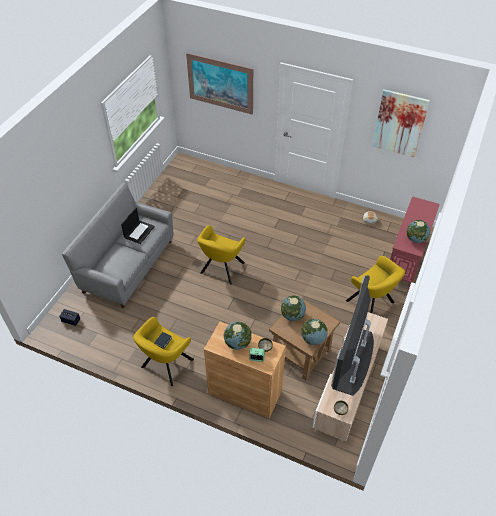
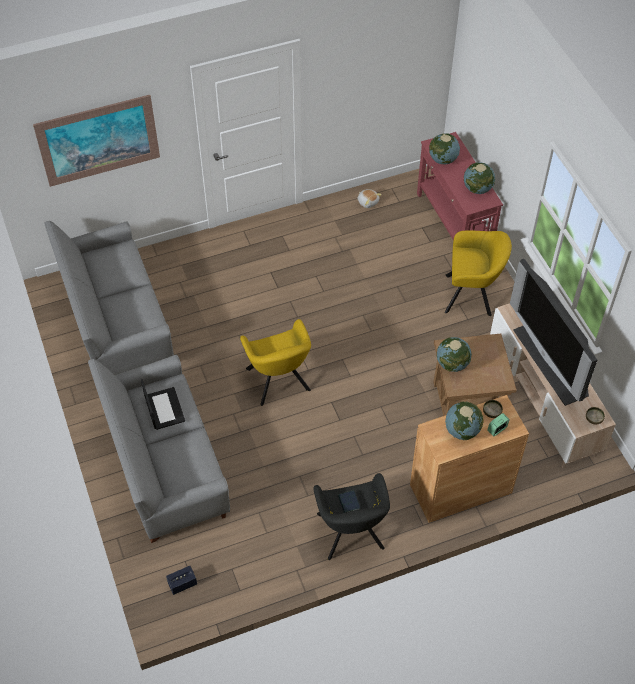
camera: 45 degrees left, 5 degrees up
(165, 365) = (351, 535): yellow armchair -> black armchair
(184, 192) = (117, 324): none -> grey sofa
(313, 339) = (498, 372): globe -> globe (443, 160)
(399, 123) = (372, 62): picture -> none

